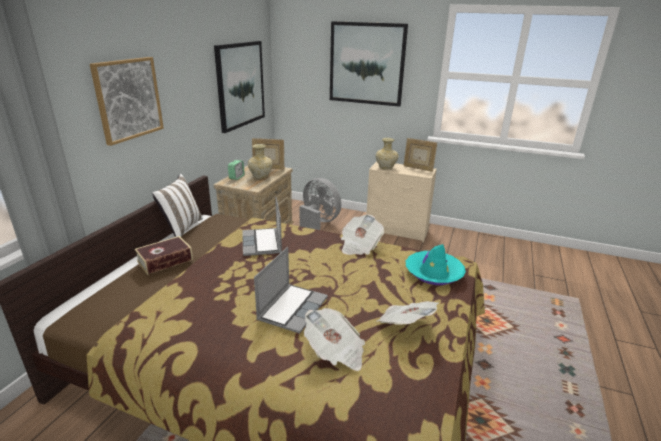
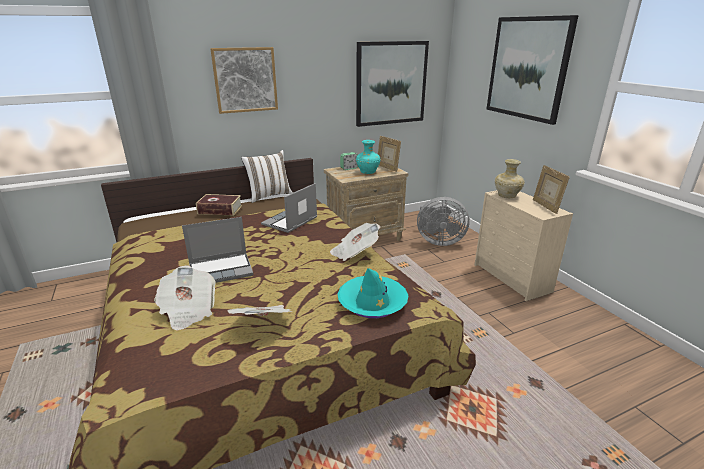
camera: 45 degrees right, 0 degrees up
(260, 176) = (367, 172): beige vase -> turquoise vase
(318, 223) = (438, 241): grey fan -> grey fan turned 105 degrees clockwise

